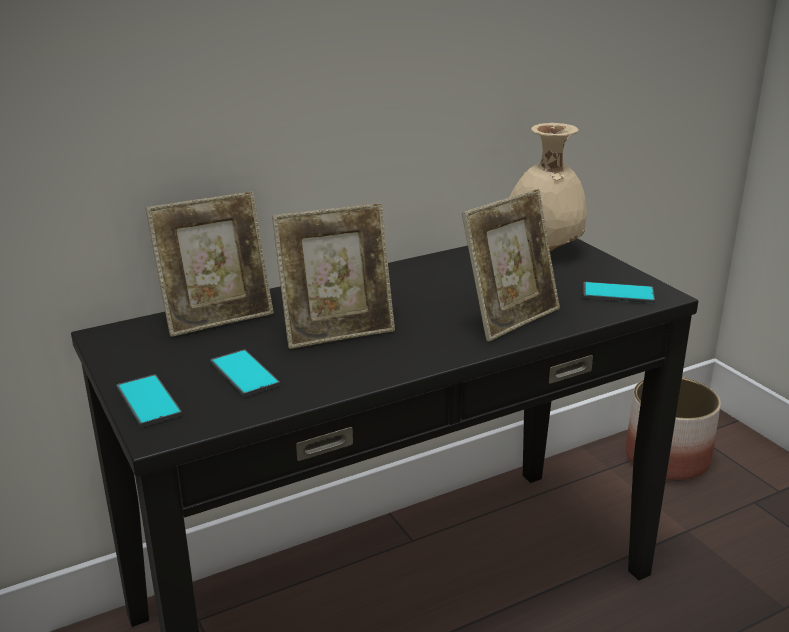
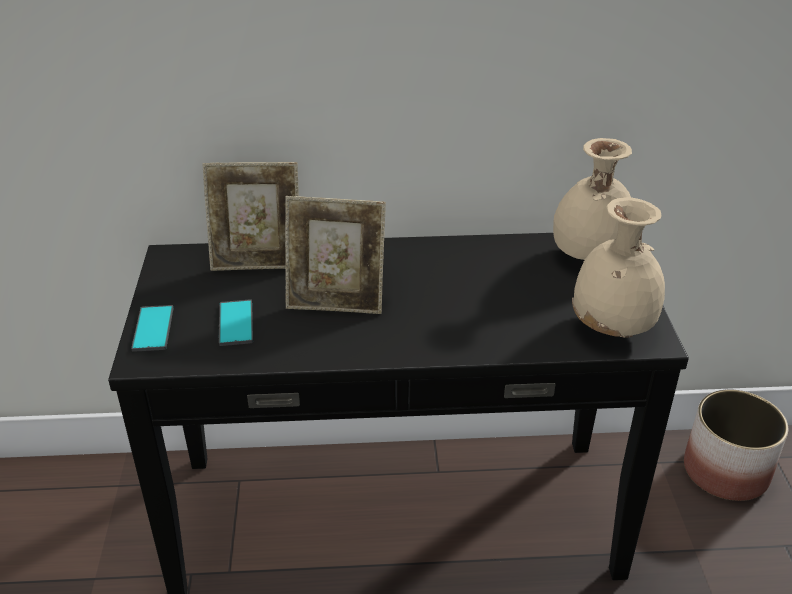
camera: 25 degrees right, 10 degrees up
(510, 318) = (489, 328): picture frame -> none
(618, 294) = (613, 328): phone -> beige vase

